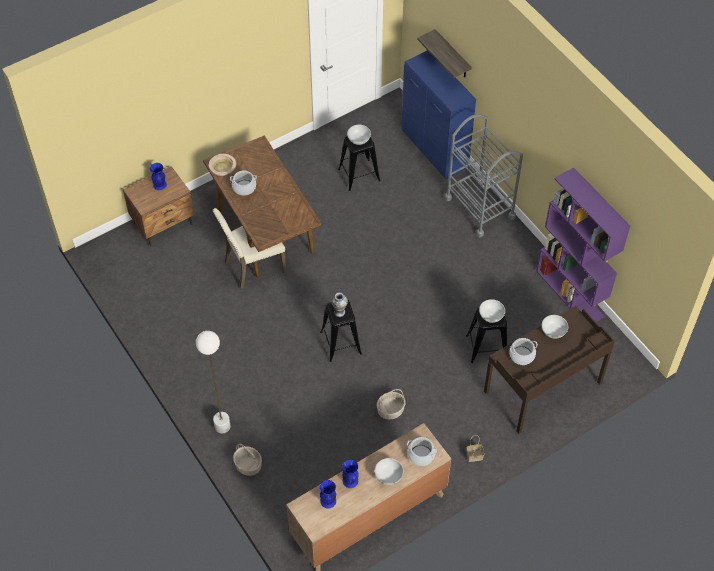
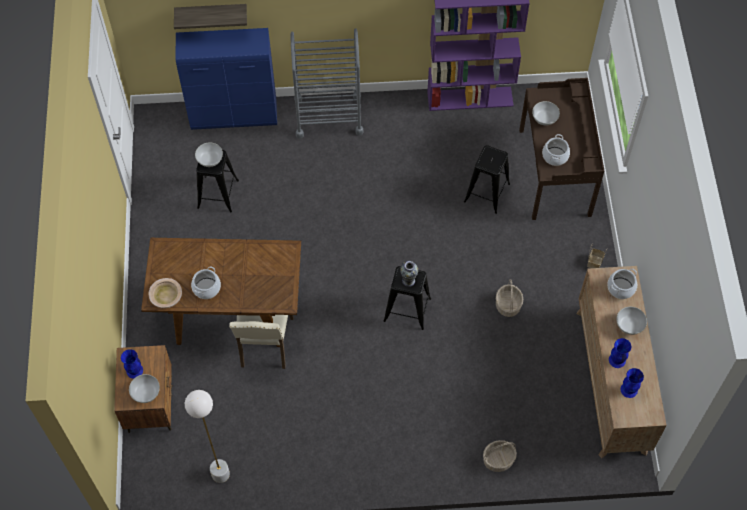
camera: 60 degrees left, 5 degrees up
(222, 426) = (440, 463): white floor lamp -> white floor lamp (220, 474)
(491, 316) = (491, 160): white bowl -> white bowl (146, 393)

